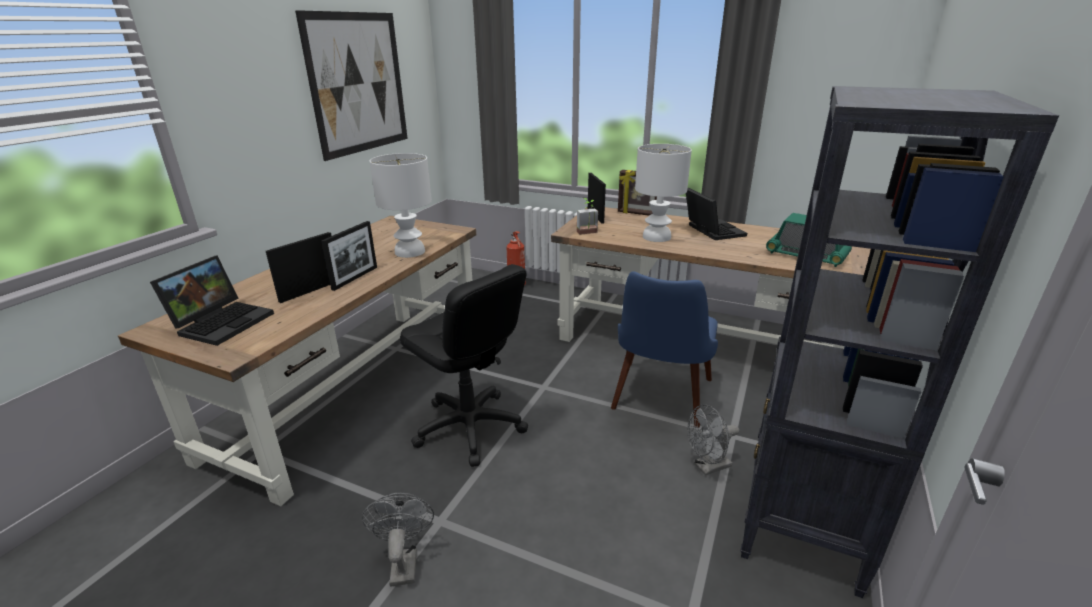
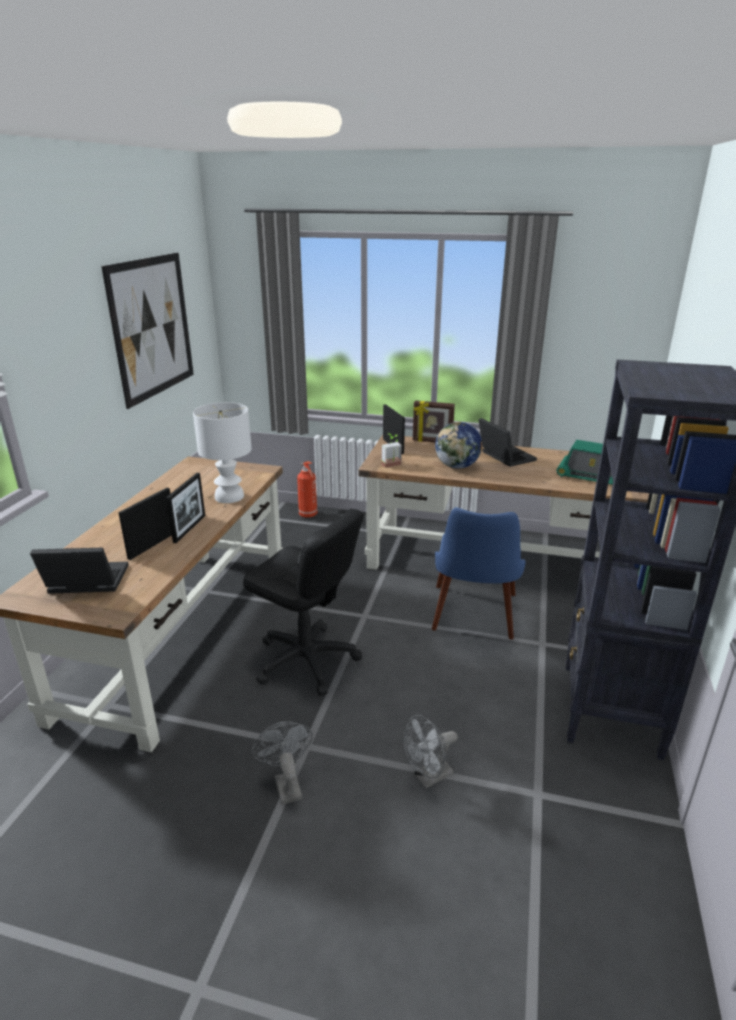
camera: 10 degrees left, 0 degrees up
(223, 322) = (84, 583): laptop -> laptop turned 105 degrees counterclockwise
(656, 237) = (457, 466): white table lamp -> globe
(708, 467) = (527, 672): grey fan -> grey fan (428, 778)

